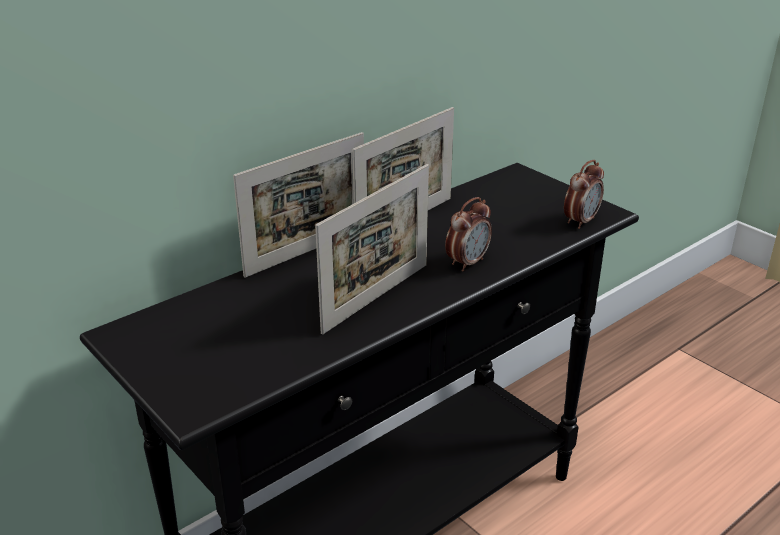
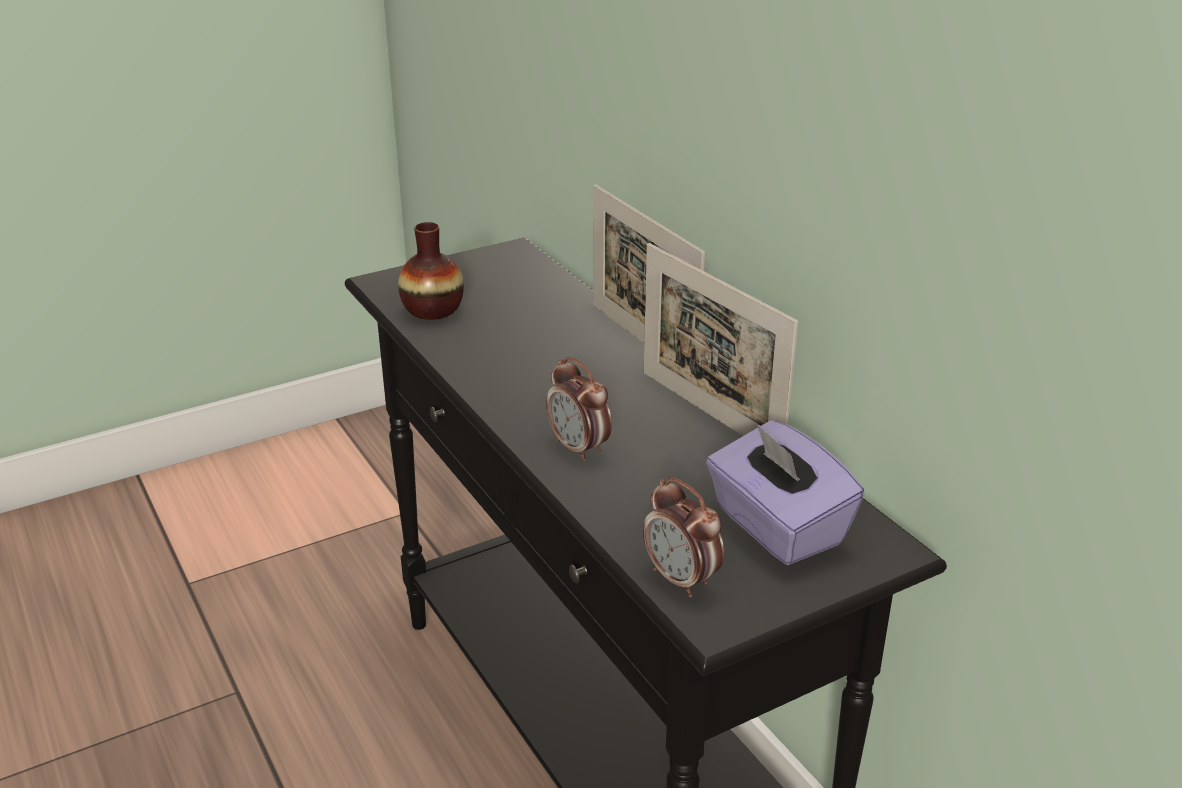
camera: 100 degrees right, 0 degrees up
(260, 361) = (432, 309): none -> vase
(376, 297) = (520, 376): picture frame -> none
(517, 199) = (776, 527): none -> purple tissue box

